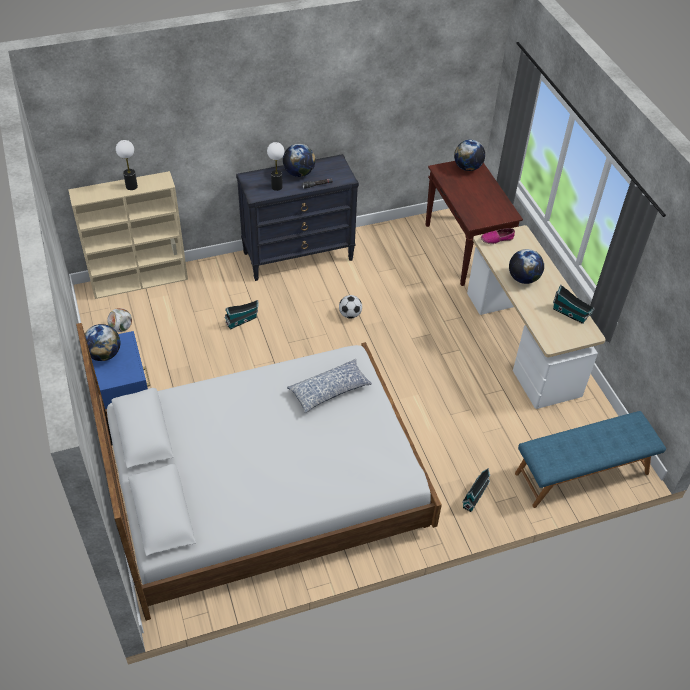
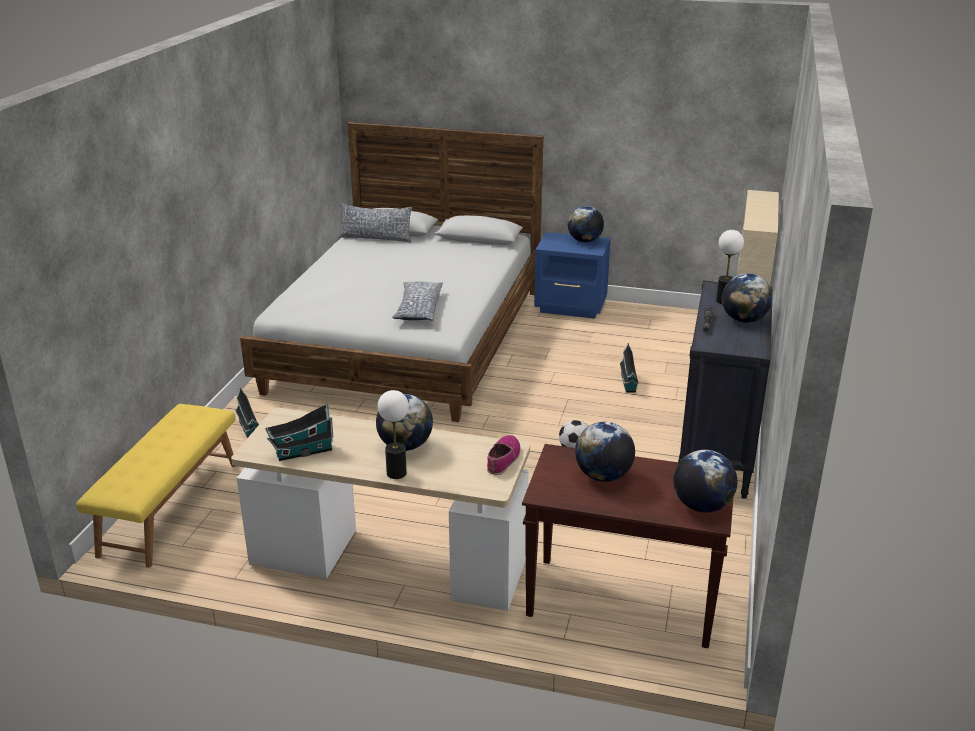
camera: 125 degrees right, 20 degrees down
(121, 328) = (675, 324): football -> none
(131, 186) = (760, 213): table lamp -> table lamp (396, 473)
(198, 512) = (376, 238): none -> pillow
(476, 202) = (603, 476): none -> globe
(582, 474) = (169, 507): blue bench -> yellow bench

